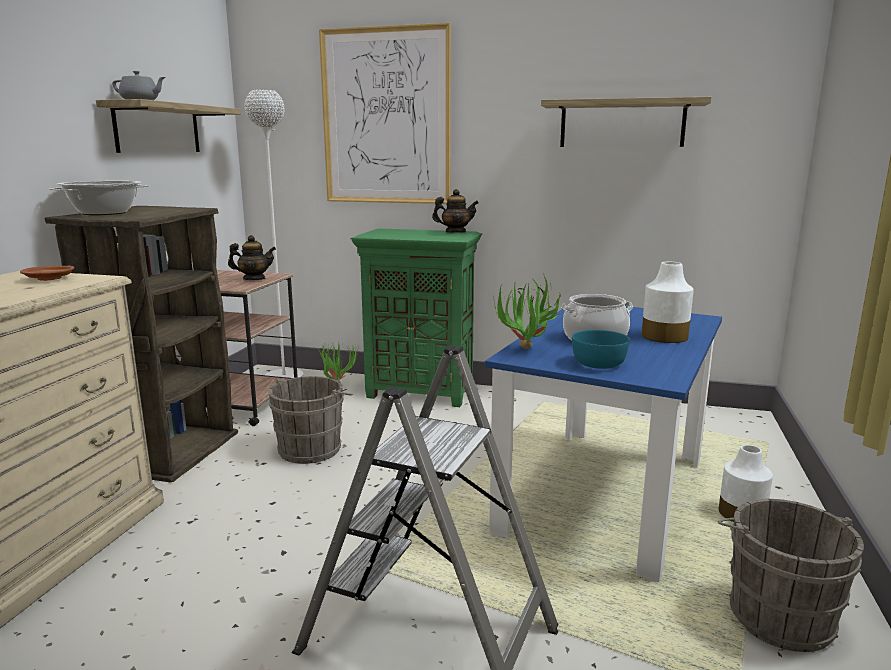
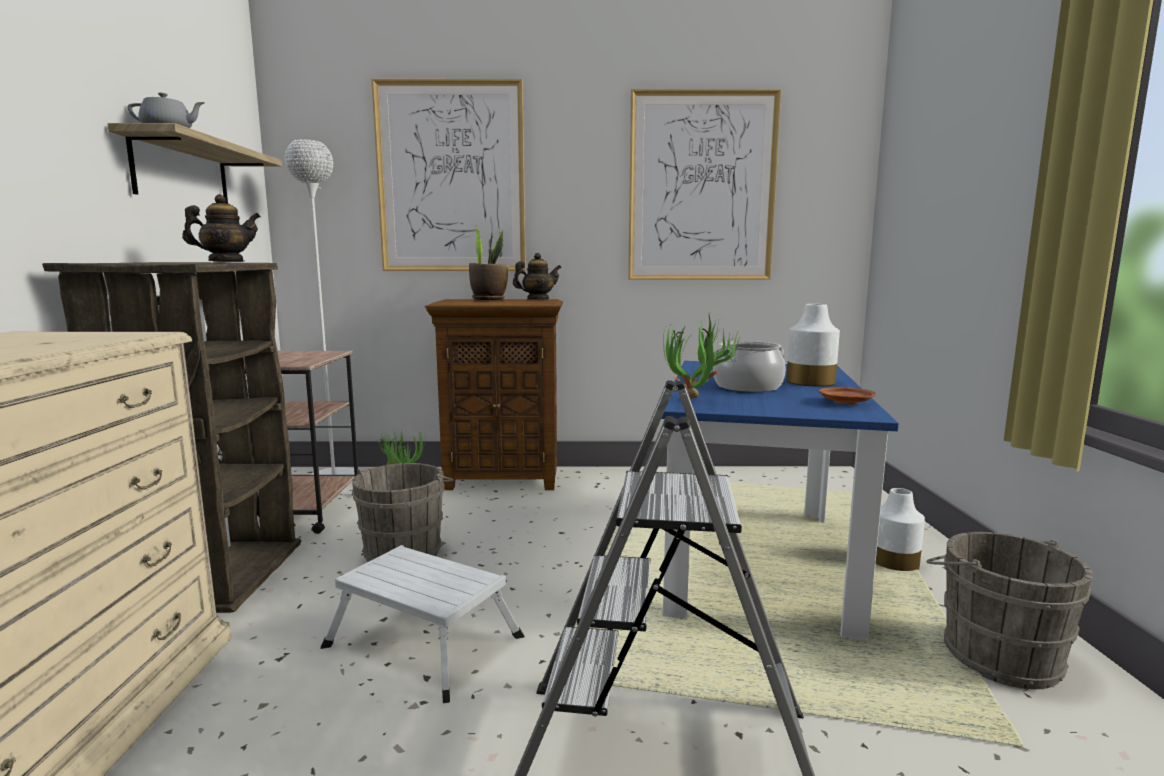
camera: 15 degrees left, 5 degrees down
(50, 279) = (70, 336): brown plate -> brown plate (846, 403)
(104, 213) = (128, 262): cooking pot -> none
(254, 279) = (309, 356): teapot -> teapot (226, 261)
(294, 525) = (424, 642): none -> white step ladder
(412, 231) = (489, 299): none -> potted plant
(421, 393) = (504, 480): green cabinet -> brown cabinet
(597, 363) = (780, 406): turquoise bowl -> none
(622, 124) = (701, 187): shelf -> picture

